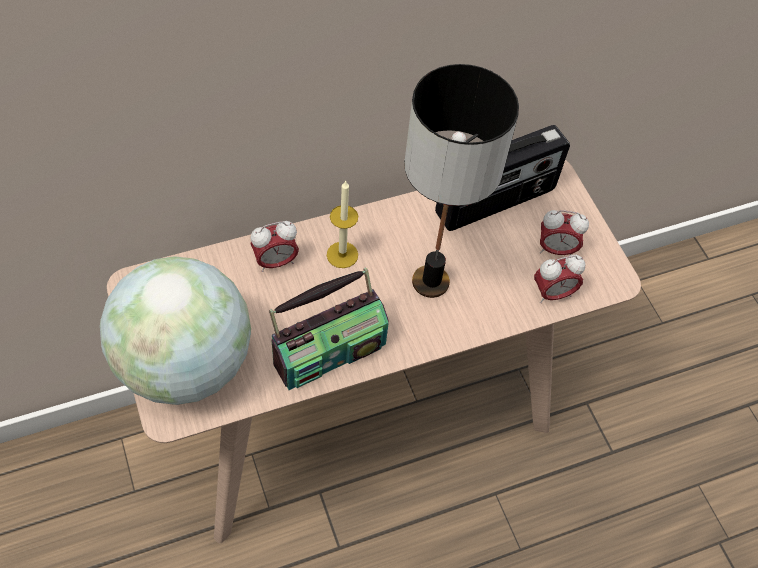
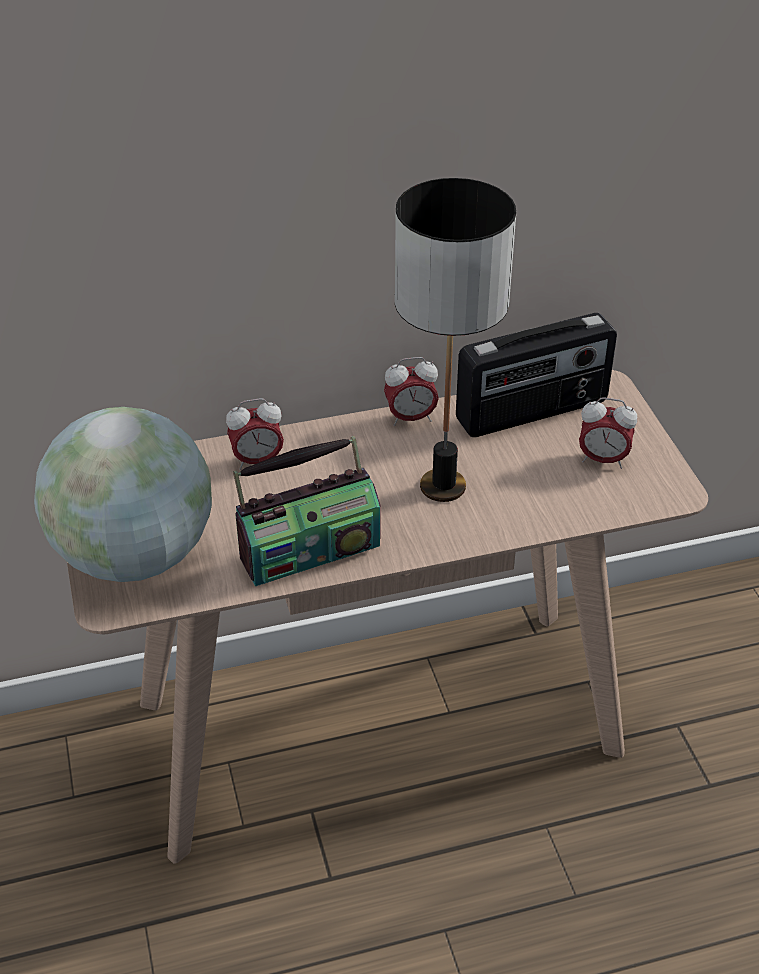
camera: 10 degrees right, 15 degrees down
(342, 255) = (338, 456): candle -> none
(552, 293) = (594, 503): alarm clock -> alarm clock (410, 418)

